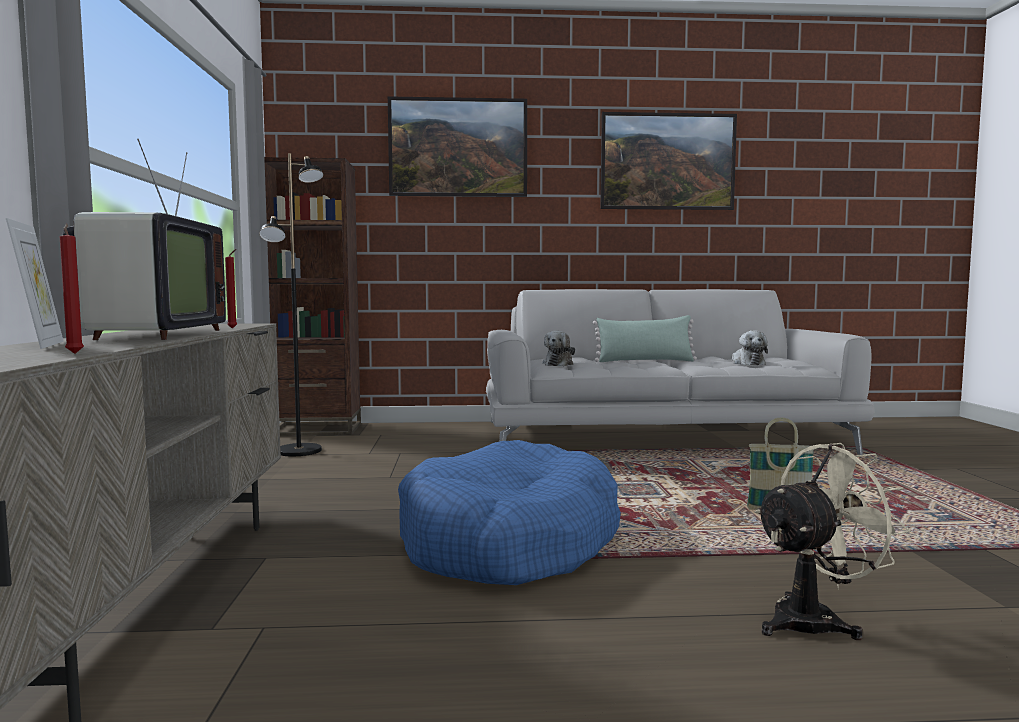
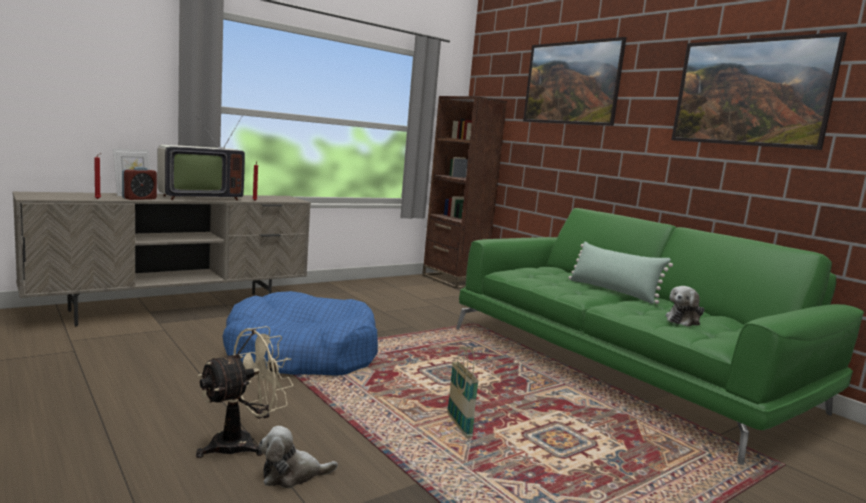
camera: 55 degrees right, 5 degrees up
(116, 345) = (139, 198): none -> alarm clock
(299, 451) = (403, 286): black floor lamp -> none
(558, 364) = (532, 272): plush toy -> plush toy (292, 475)
(660, 437) = (624, 368): grey sofa -> green sofa
(816, 620) = (242, 443): beige fan -> beige fan turned 75 degrees counterclockwise

